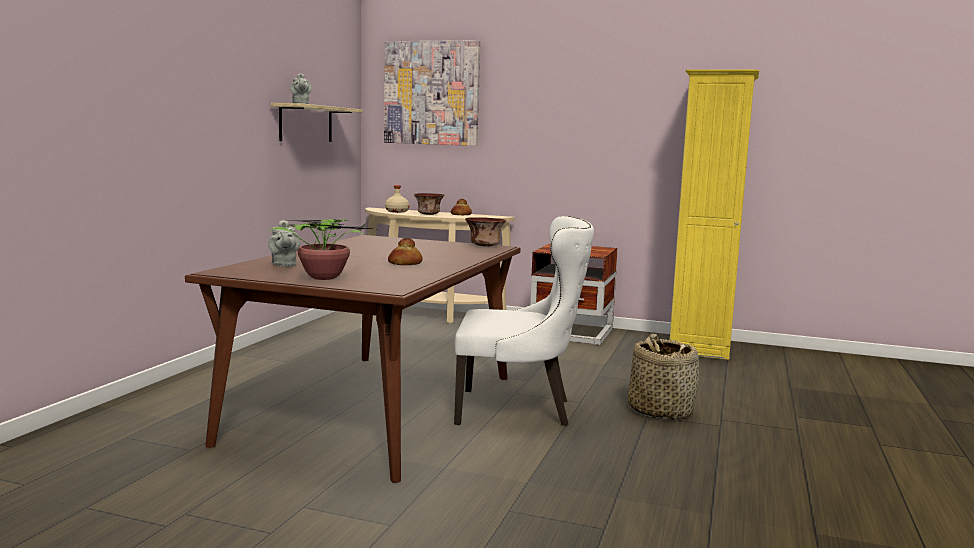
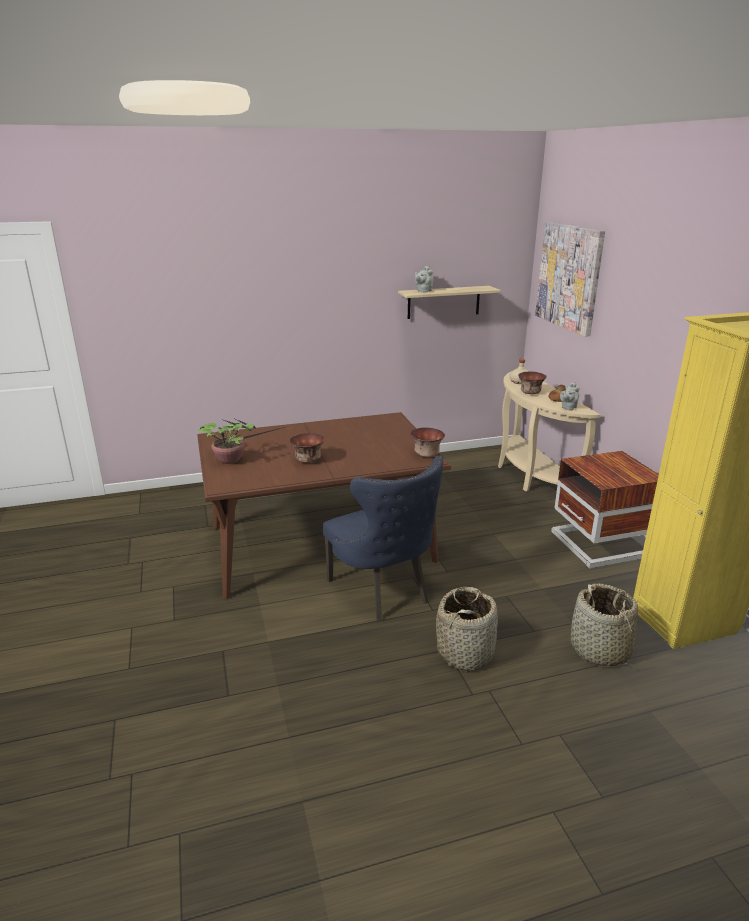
camera: 55 degrees right, 15 degrees up
(284, 265) = (253, 439): grey teapot -> grey teapot (568, 408)
(405, 263) = (308, 460): bread -> bowl
(518, 409) = (383, 591): white chair -> blue chair
(708, 375) = (600, 650): none -> basket

